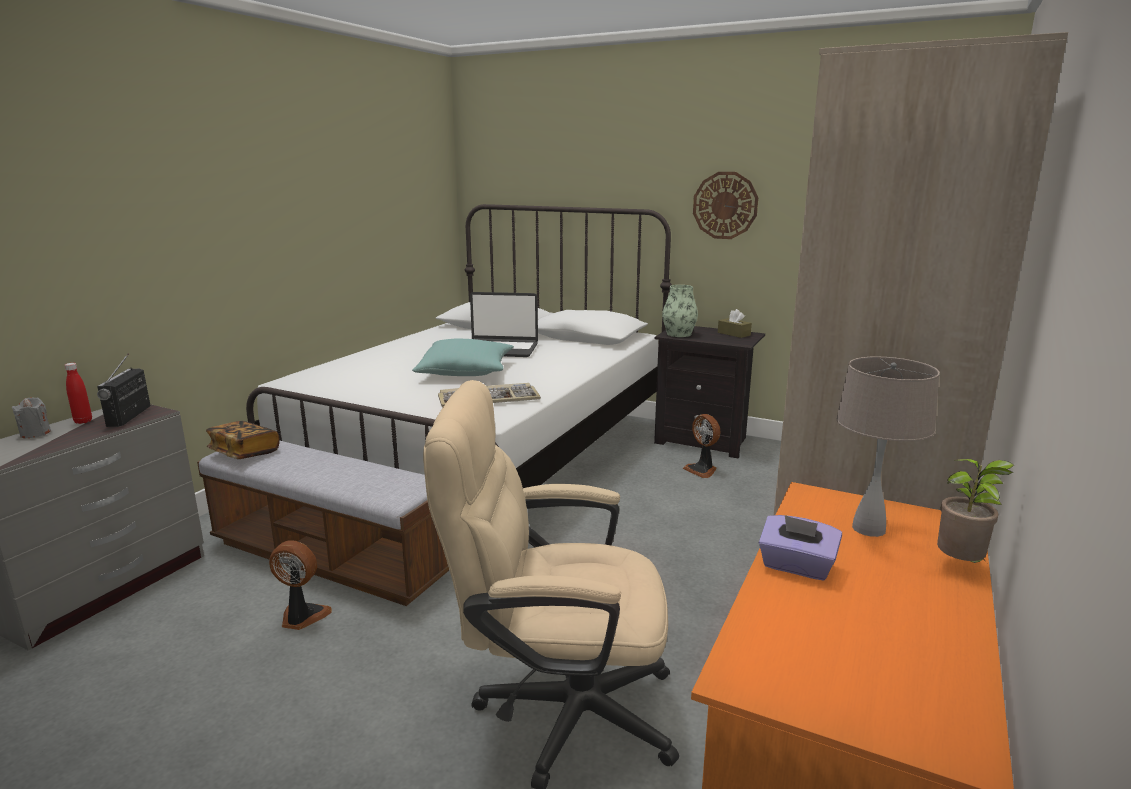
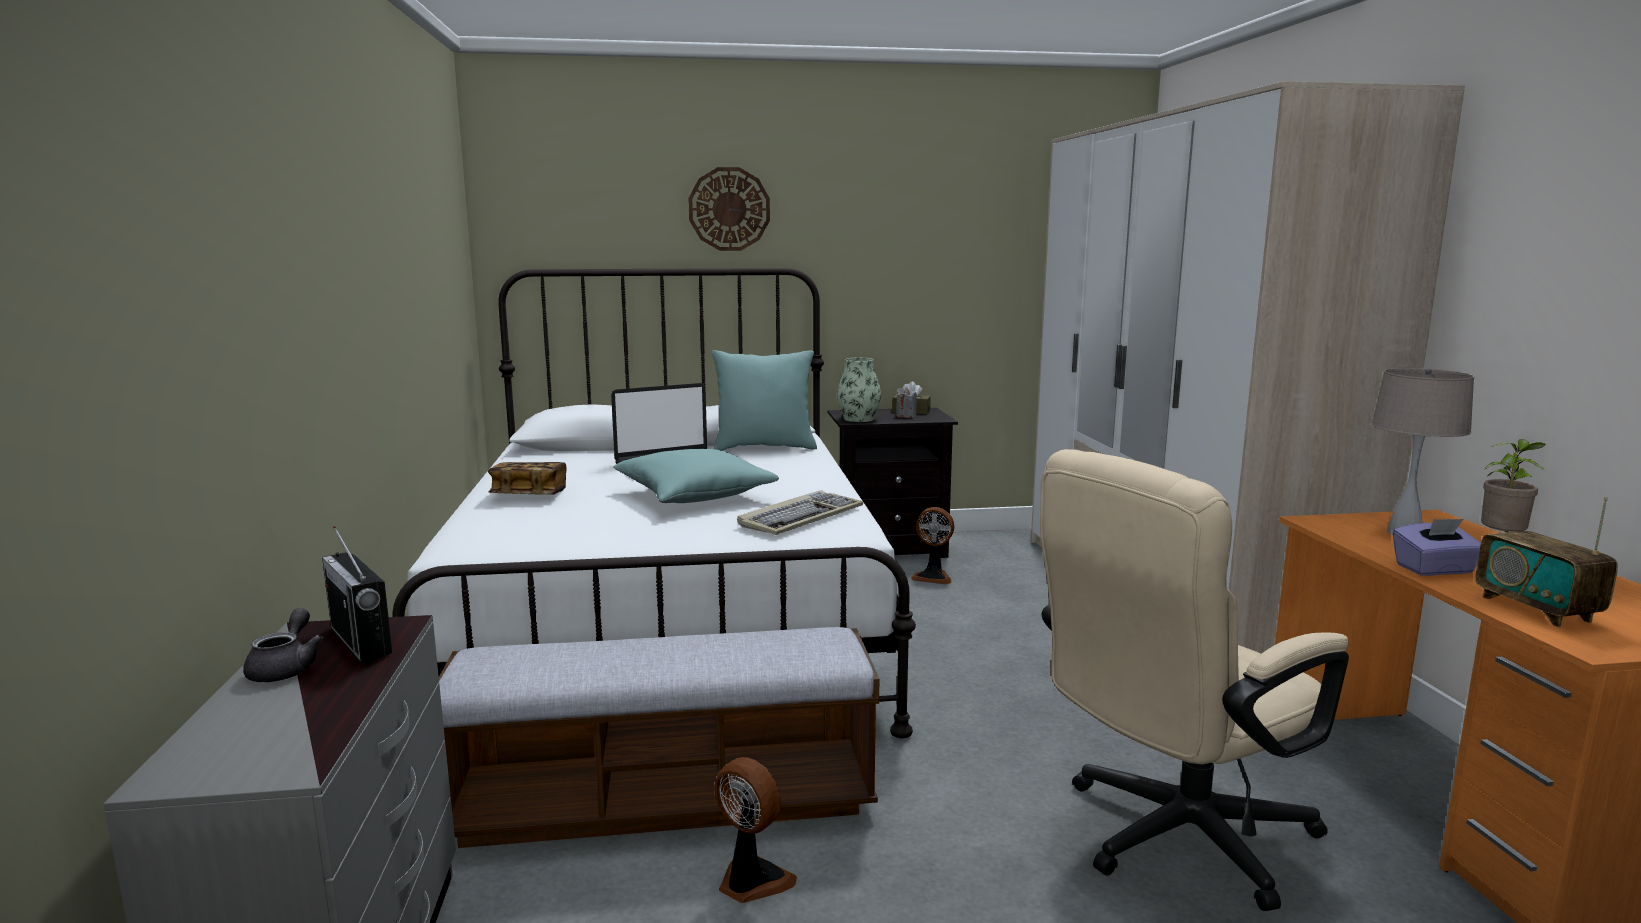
camera: 35 degrees left, 5 degrees down
(35, 433) = (237, 707): grey candle -> grey candle (906, 416)
(83, 421) = (286, 668): red bottle -> grey teapot
(244, 452) = (503, 671): book -> book (529, 495)
(302, 617) = (751, 881): fan -> fan turned 60 degrees clockwise
(584, 346) = (764, 447): none -> turquoise pillow
(725, 205) = (879, 260): wall clock -> wall clock (729, 209)
(788, 631) = (1536, 609): none -> radio

